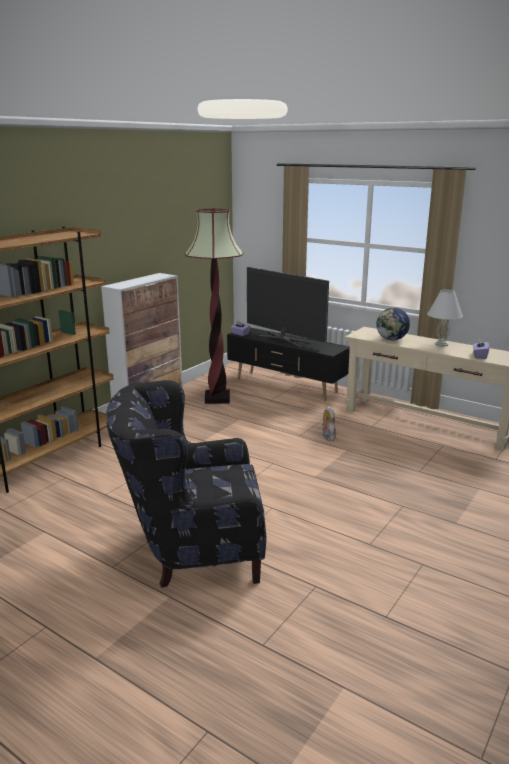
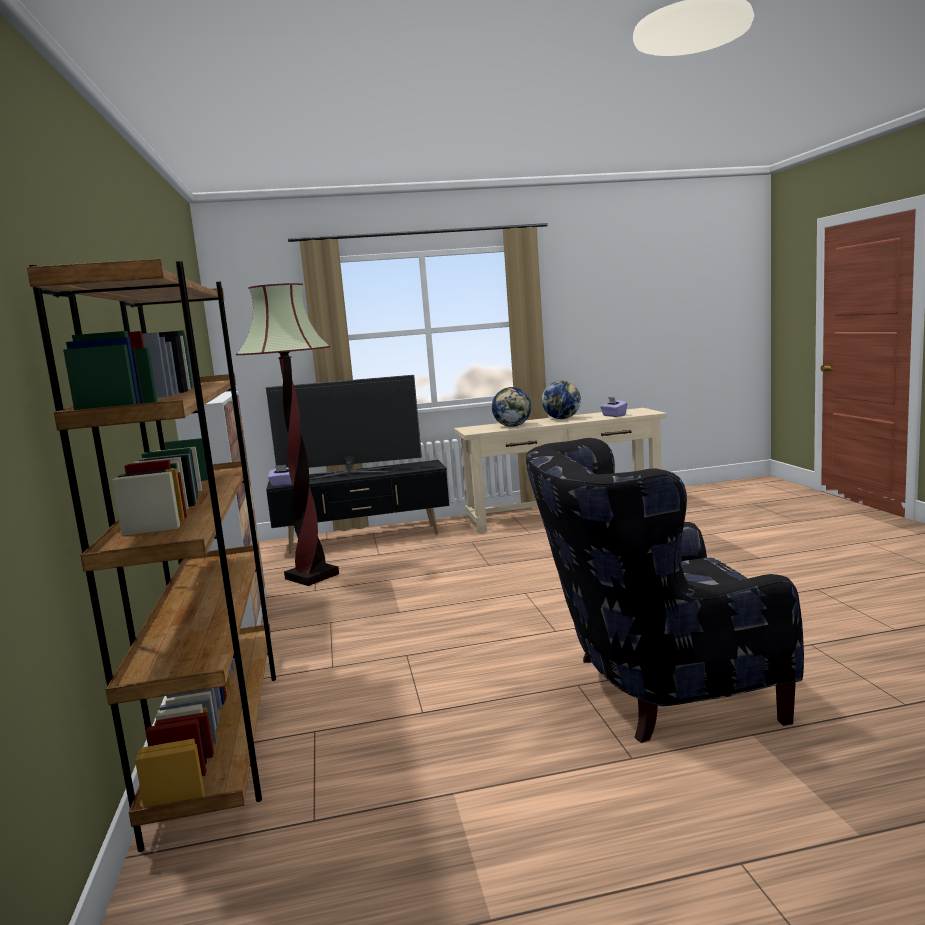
camera: 45 degrees left, 10 degrees down
(192, 548) = (652, 689): black armchair -> black armchair turned 45 degrees clockwise
(327, 437) = (516, 555): plush toy -> none
(441, 344) = (562, 418): white table lamp -> globe

